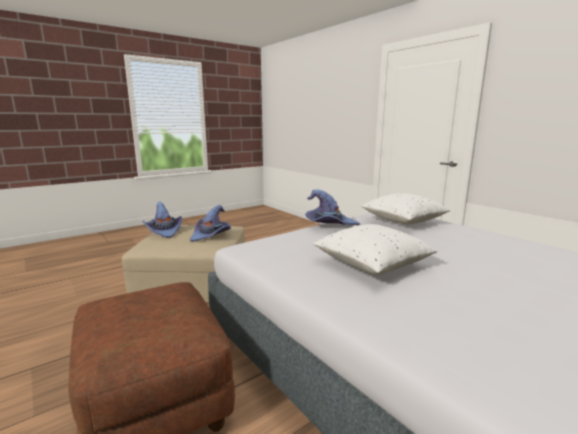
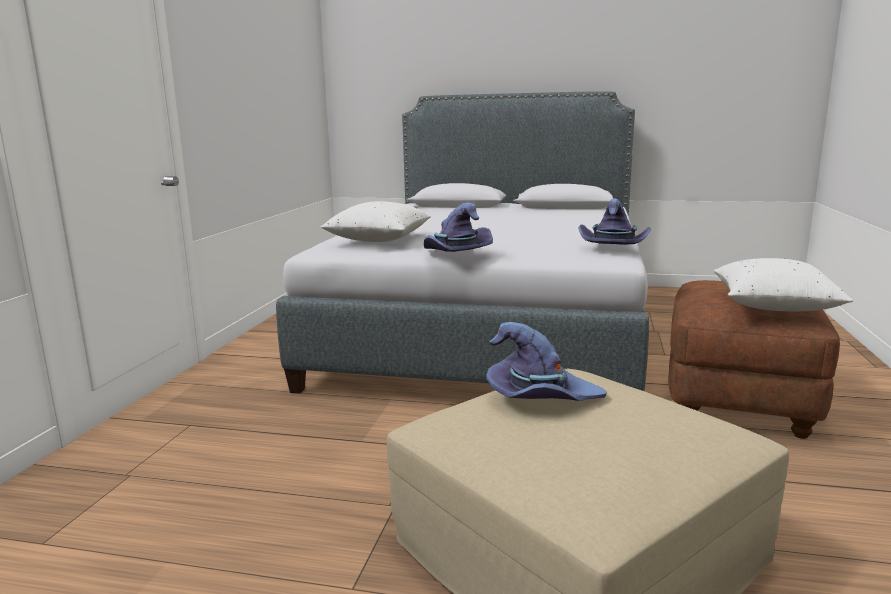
camera: 130 degrees left, 0 degrees up
(164, 231) = (642, 457): purple hat -> purple hat (613, 248)
(372, 265) = (536, 233): white pillow -> white pillow (774, 307)

